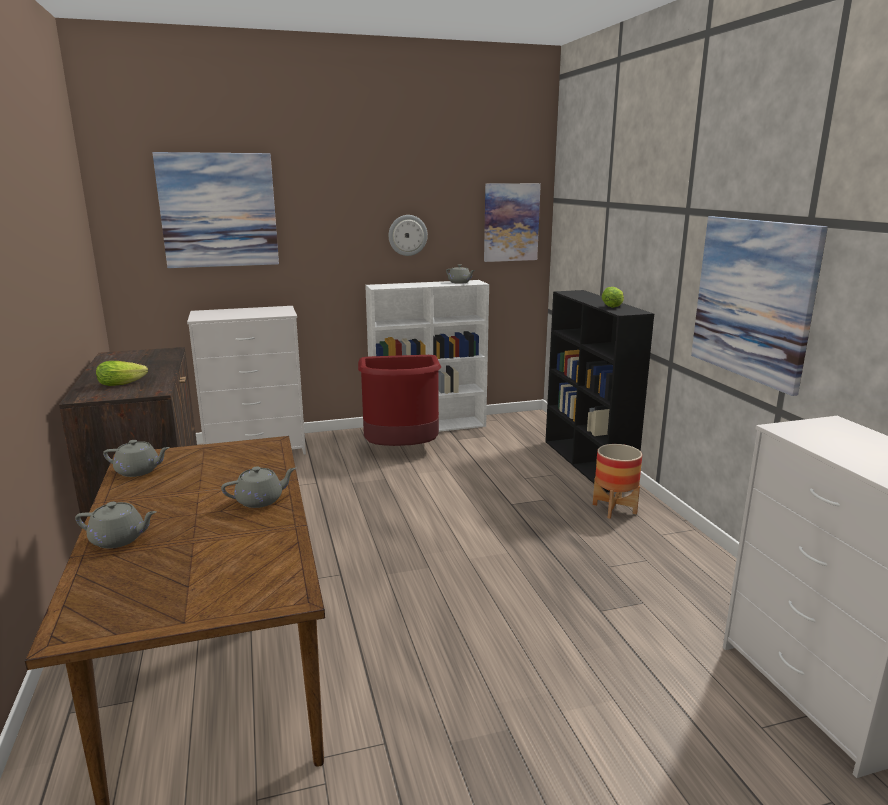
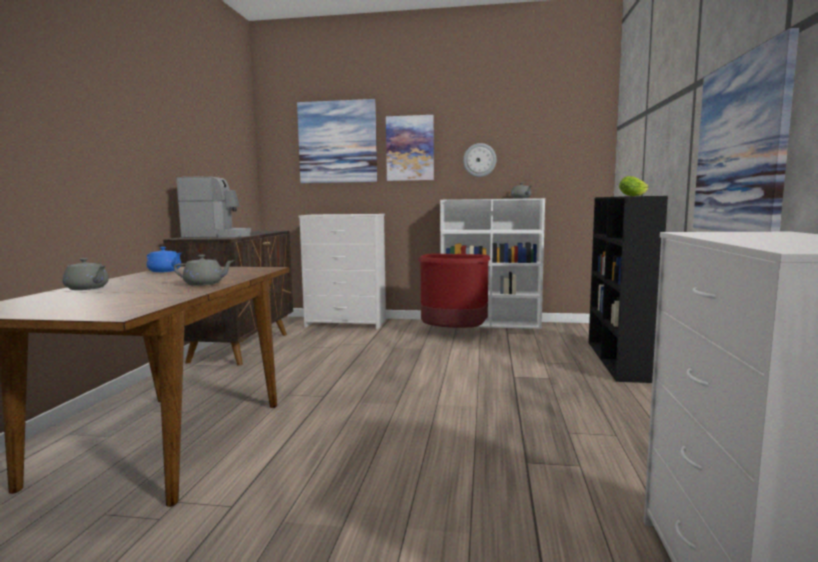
camera: 25 degrees right, 10 degrees down
(124, 383) = (217, 236): lettuce -> coffee machine
(139, 471) = (165, 271): grey teapot -> blue teapot
(511, 222) = (574, 149): picture -> picture (410, 148)
(614, 509) = (616, 394): planter -> none

